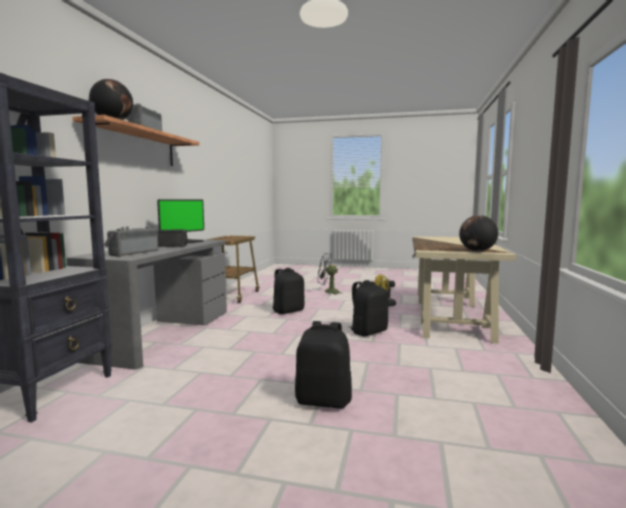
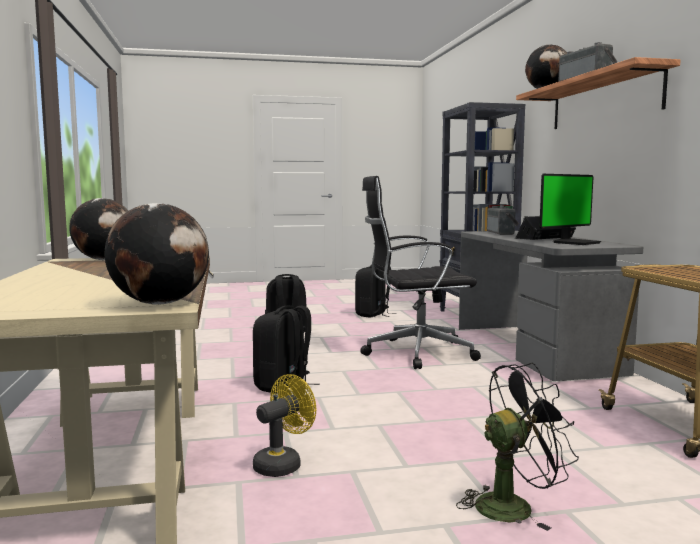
camera: 155 degrees right, 0 degrees up
(188, 241) = (575, 243): monitor -> monitor turned 135 degrees counterclockwise
(247, 344) = (415, 353): none -> black office chair
(288, 311) = (467, 404): black backpack -> black backpack (373, 315)
(423, 237) = (160, 303): none -> globe

